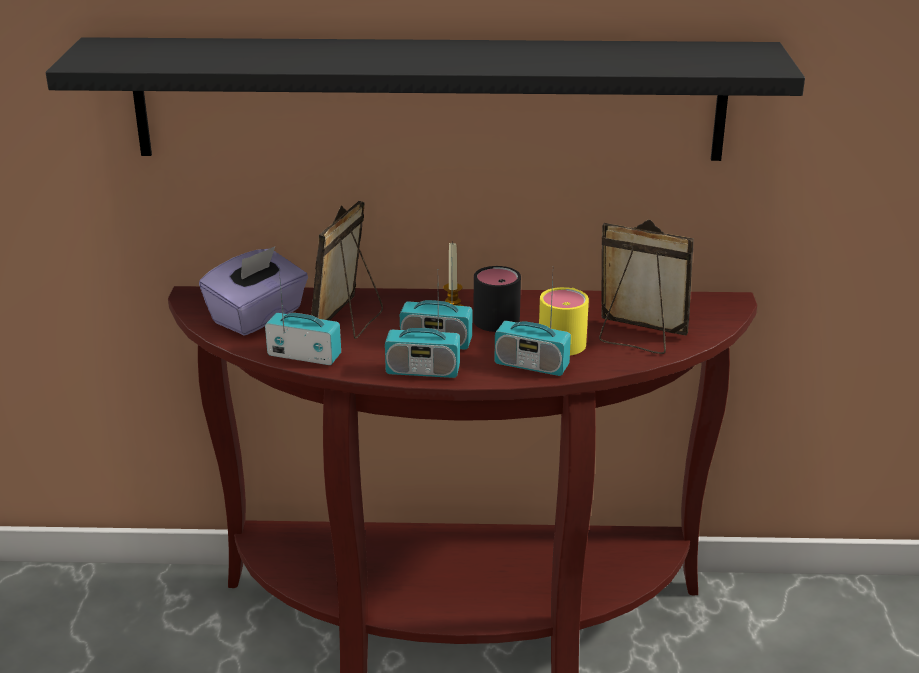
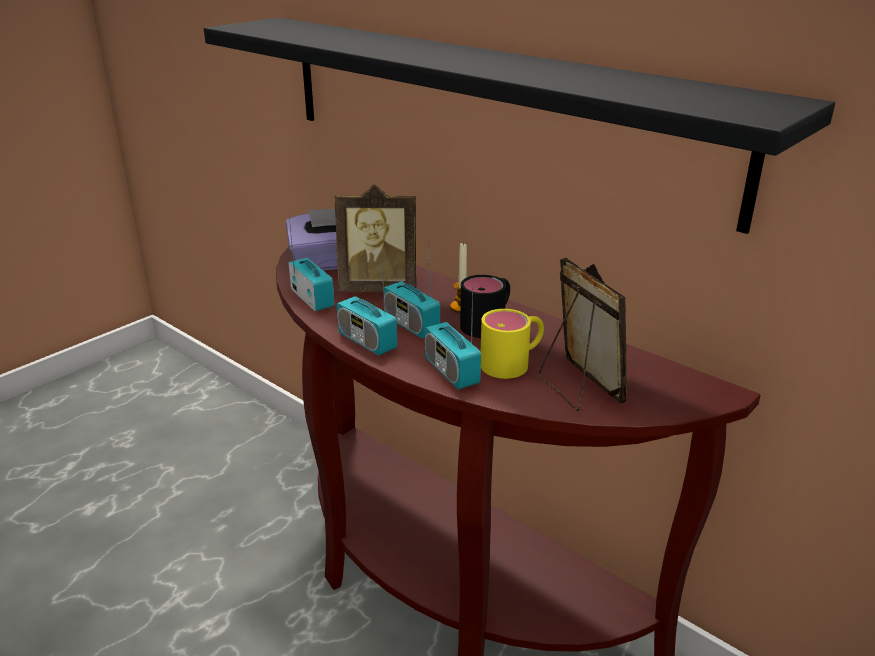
camera: 40 degrees right, 0 degrees up
(349, 321) = (379, 288): picture frame -> picture frame turned 150 degrees counterclockwise

